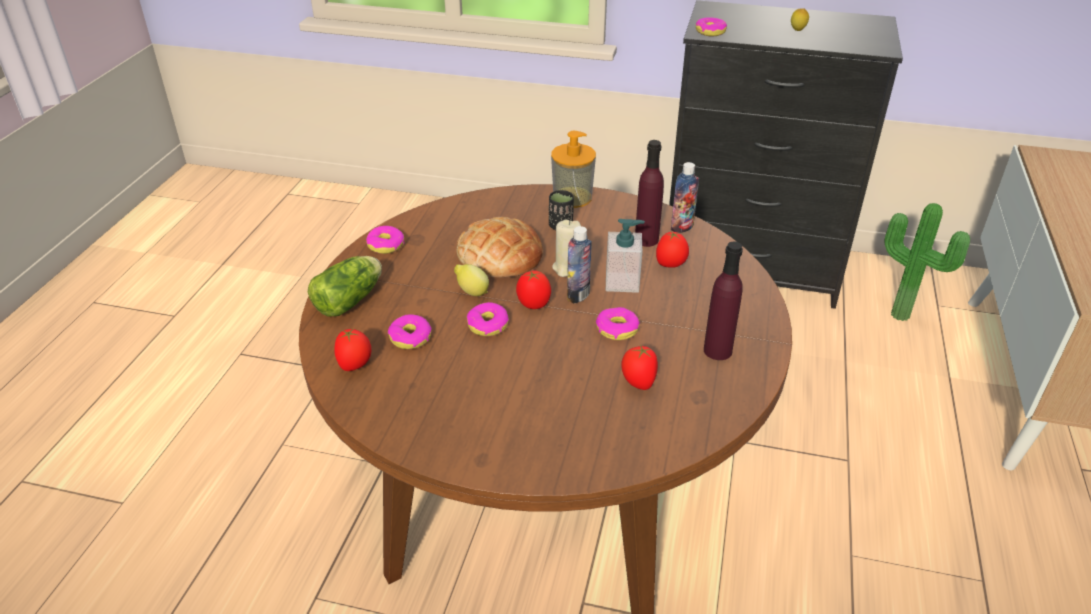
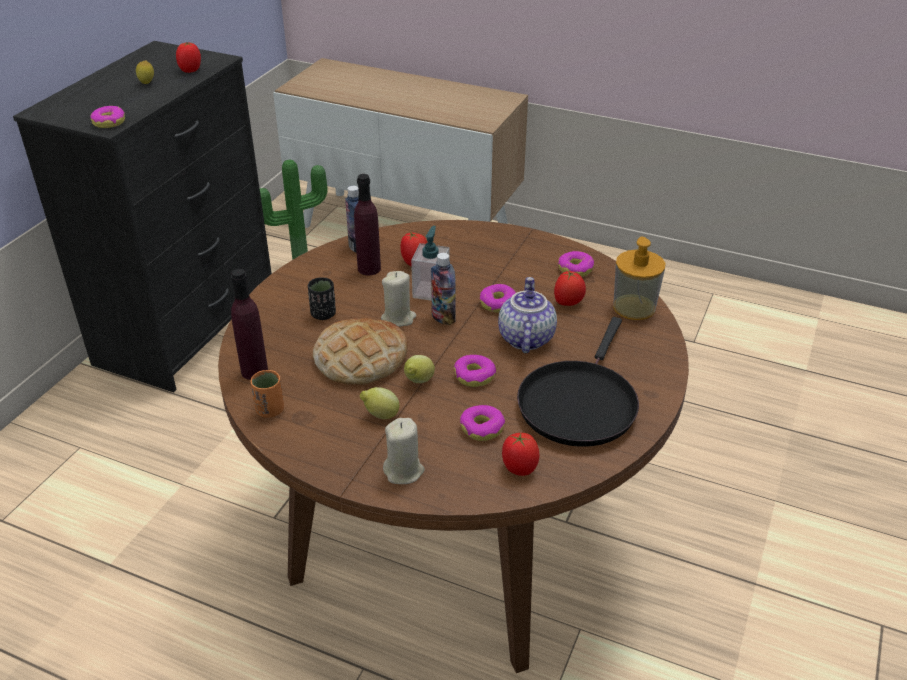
camera: 80 degrees left, 0 degrees up
(351, 299) = (404, 471): lettuce -> beige candle
(386, 245) = (305, 441): donut -> donut (575, 269)
(422, 223) = (270, 410): none -> orange cup
(422, 277) = (380, 415): none -> lemon
(456, 401) = (578, 403): none -> black frying pan
(533, 304) = (449, 345): tomato -> tomato (191, 70)
(560, 354) = (524, 338): none -> teapot
(572, 197) = (272, 300): soap dispenser -> soap dispenser (634, 307)
(717, 350) = (535, 260): purple bottle -> purple bottle (254, 371)

